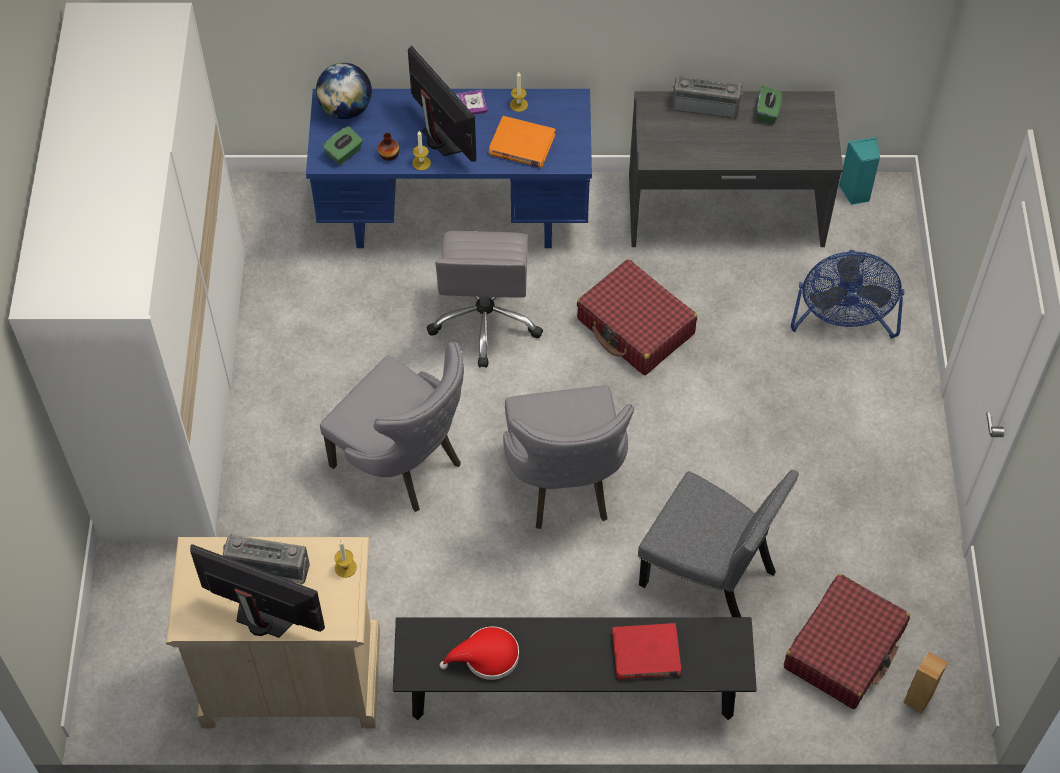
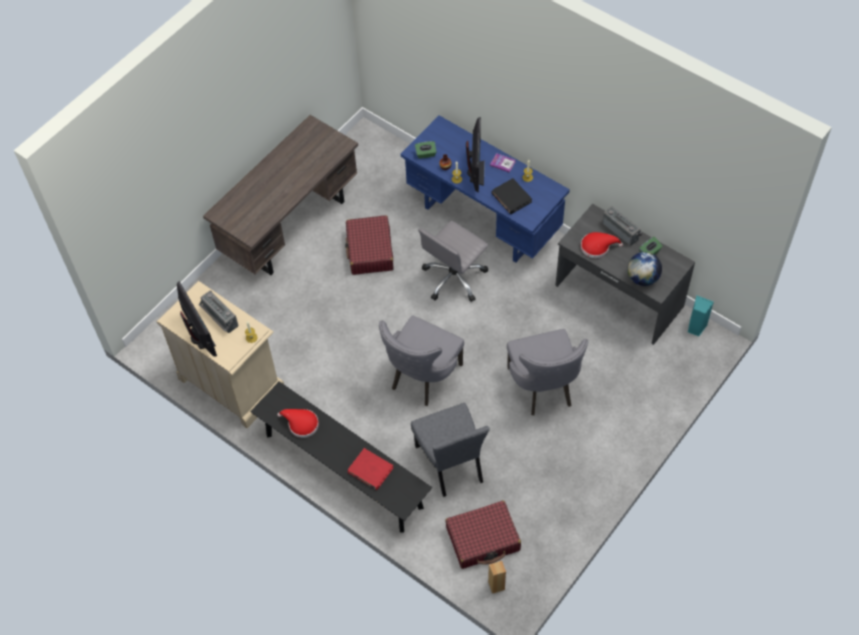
camera: 40 degrees right, 0 degrees up
(176, 391) = (291, 226): white wardrobe -> brown desk
(346, 109) = (445, 133): globe -> globe (642, 278)
(403, 463) = (359, 320): grey chair -> grey chair (543, 387)
(521, 145) = (511, 198): orange book -> black book
(635, 327) = (522, 325): red suitcase -> red suitcase (370, 251)
(695, 144) = (597, 247): none -> red hat
(839, 316) = (628, 383): blue fan -> none

